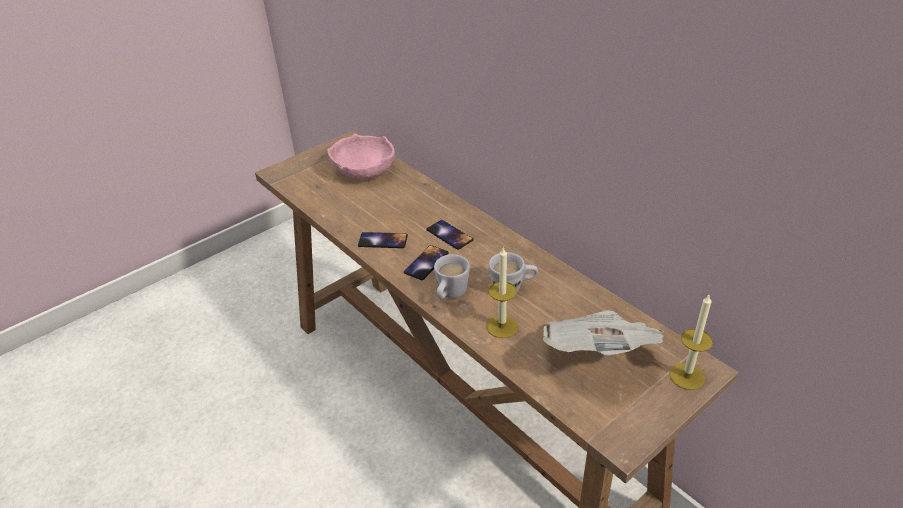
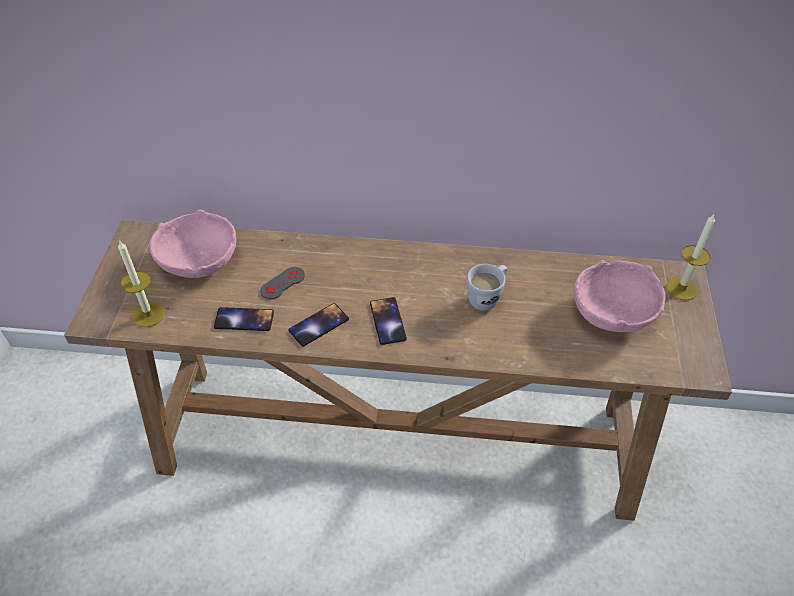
camera: 45 degrees left, 10 degrees up
(393, 207) = (282, 283): none -> grey game controller
(449, 235) = (373, 280): phone -> phone (244, 319)
(450, 295) = (446, 338): white mug -> none
(502, 326) = (521, 338): candle -> candle (148, 314)
(597, 354) = (611, 312): newspaper -> pink bowl

